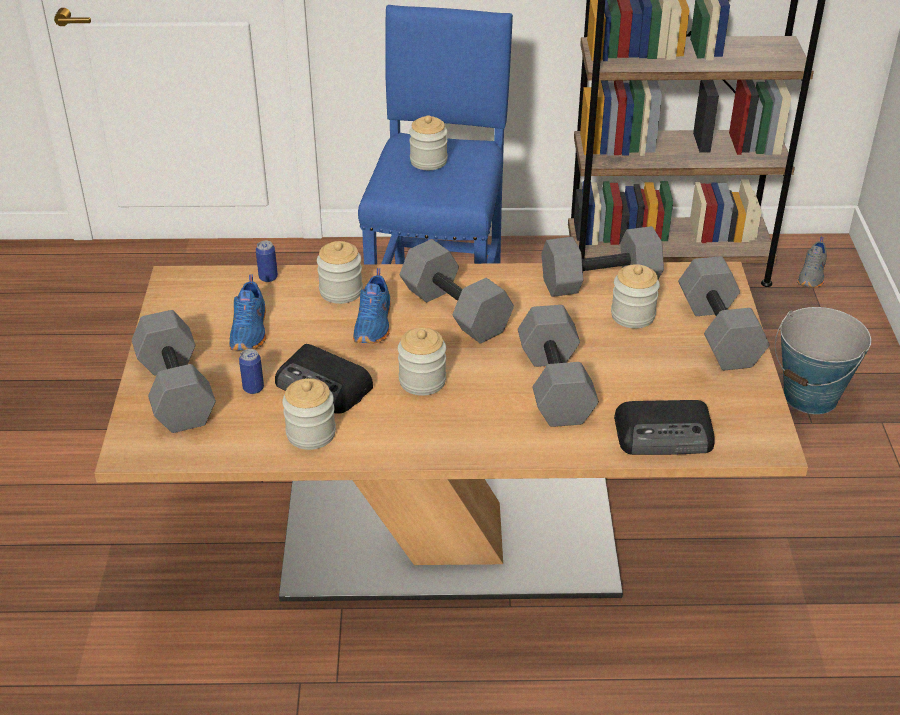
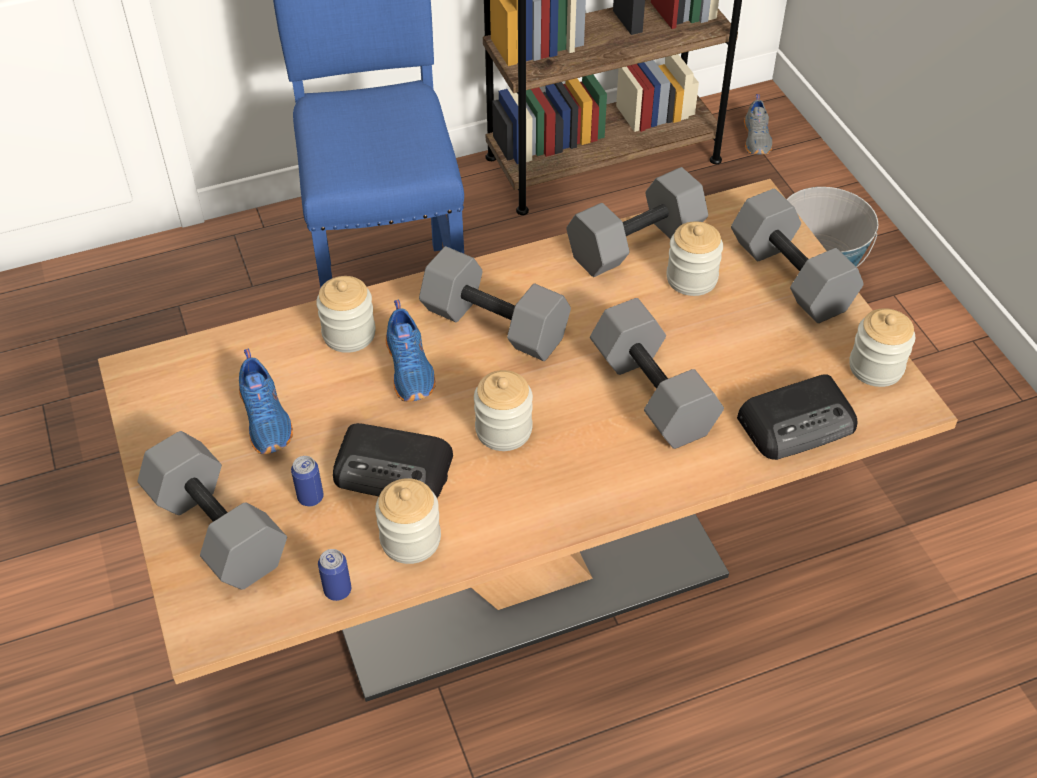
camera: 20 degrees left, 10 degrees up
(268, 277) = (251, 337): can -> can (337, 590)
(428, 161) = (361, 126): jar -> jar (876, 367)

